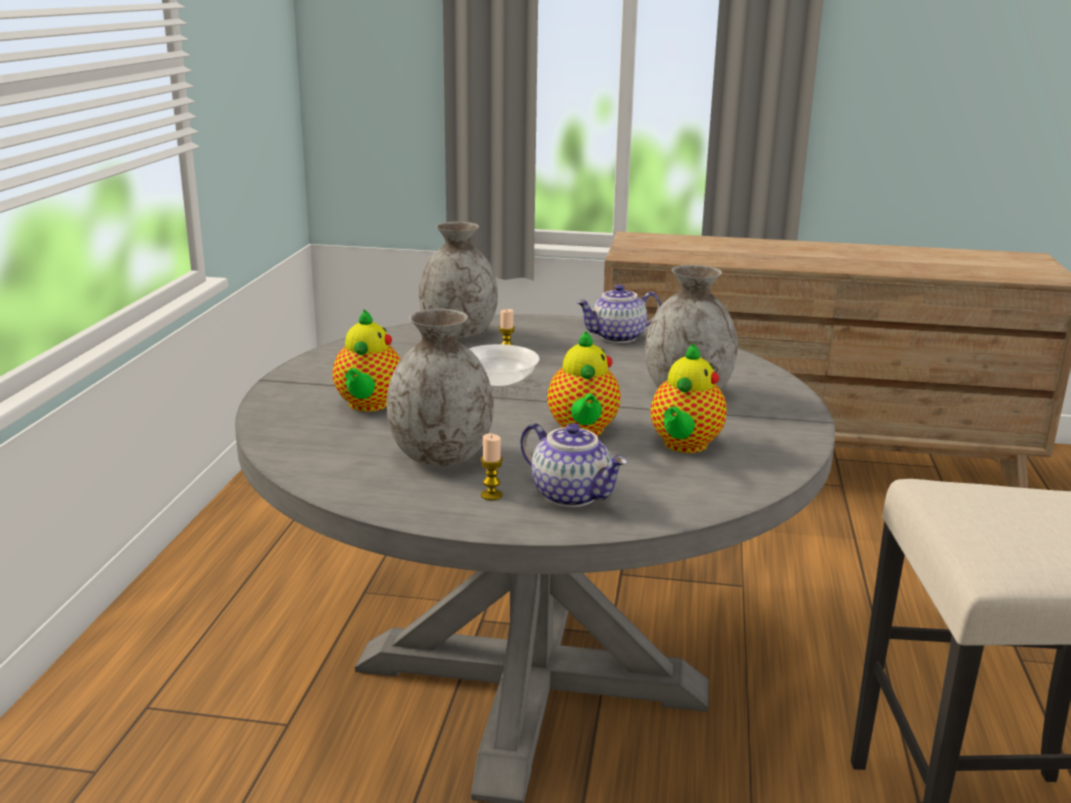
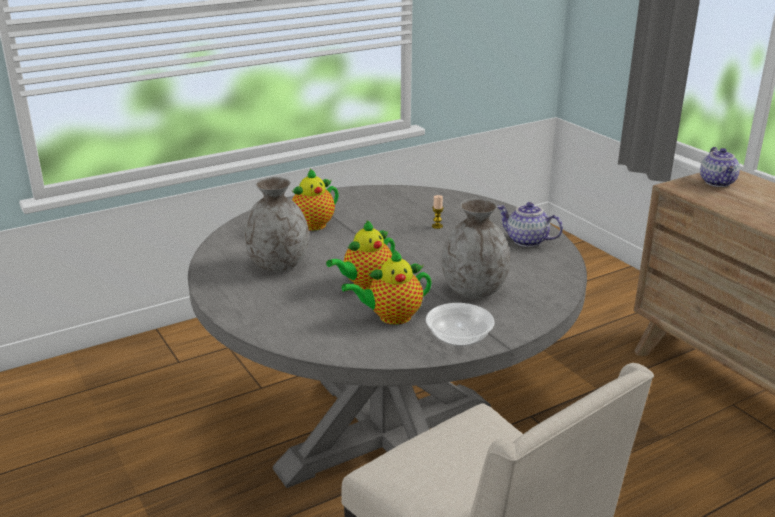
camera: 50 degrees right, 5 degrees up
(458, 333) = (445, 203): grey vase -> none
(491, 495) = (253, 293): candle -> none
(498, 381) = (395, 239): bowl -> bowl (458, 338)
(572, 495) = (281, 311): teapot -> teapot (718, 183)

